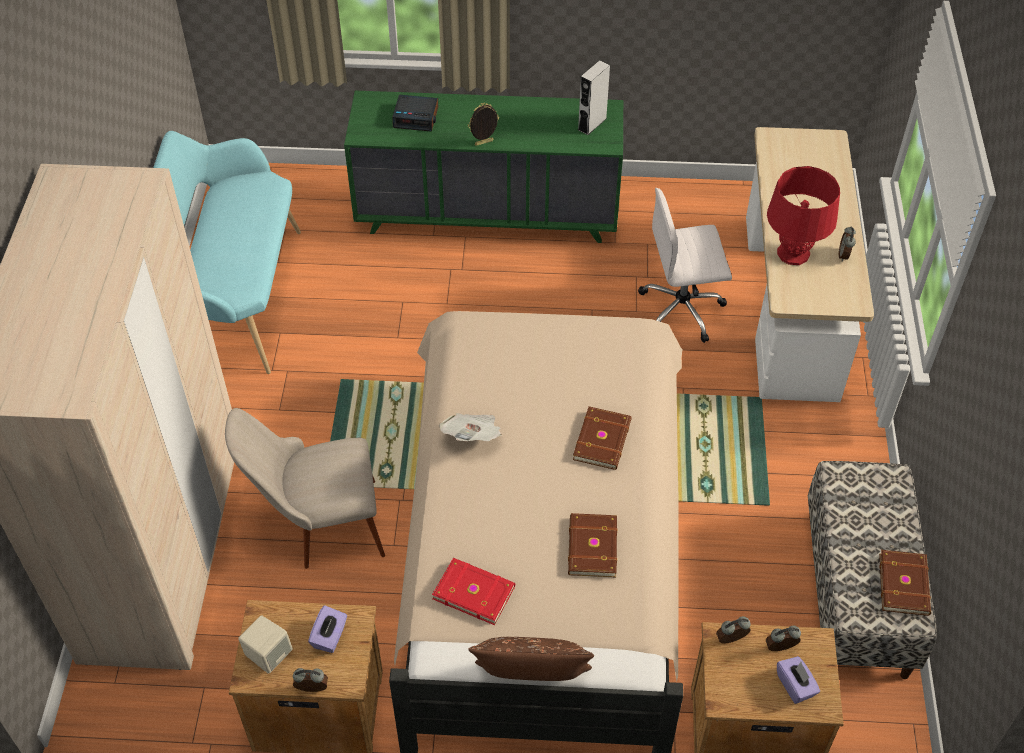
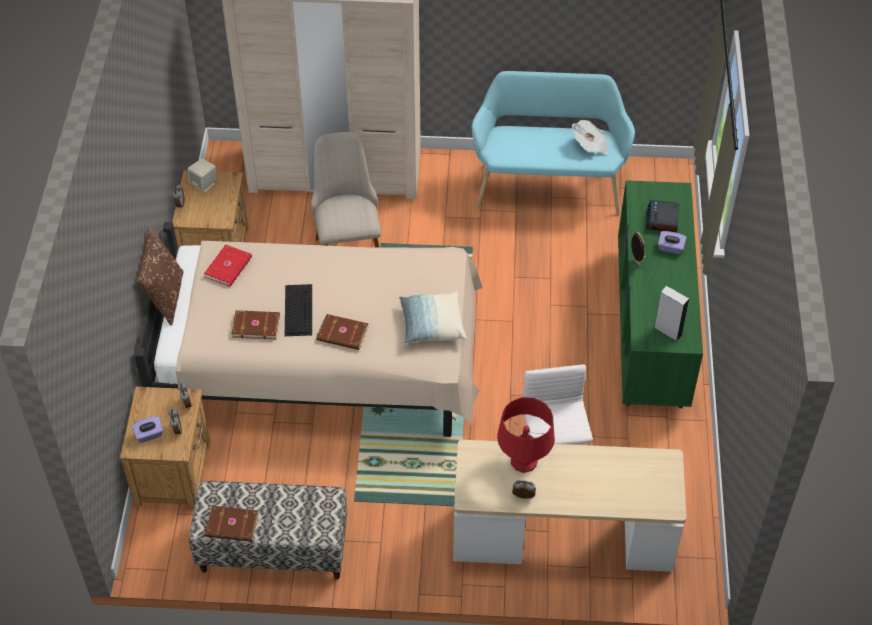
camera: 90 degrees right, 0 degrees up
(330, 637) = (213, 209): purple tissue box -> purple tissue box (670, 248)
(473, 436) = (349, 265): newspaper -> newspaper (590, 146)
(558, 495) = (298, 309): none -> keyboard
(581, 343) = (432, 325): none -> pillow

